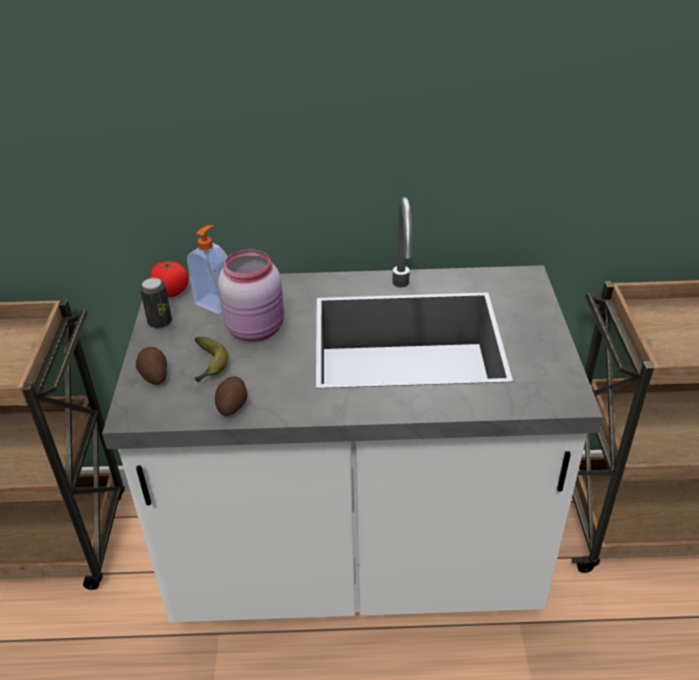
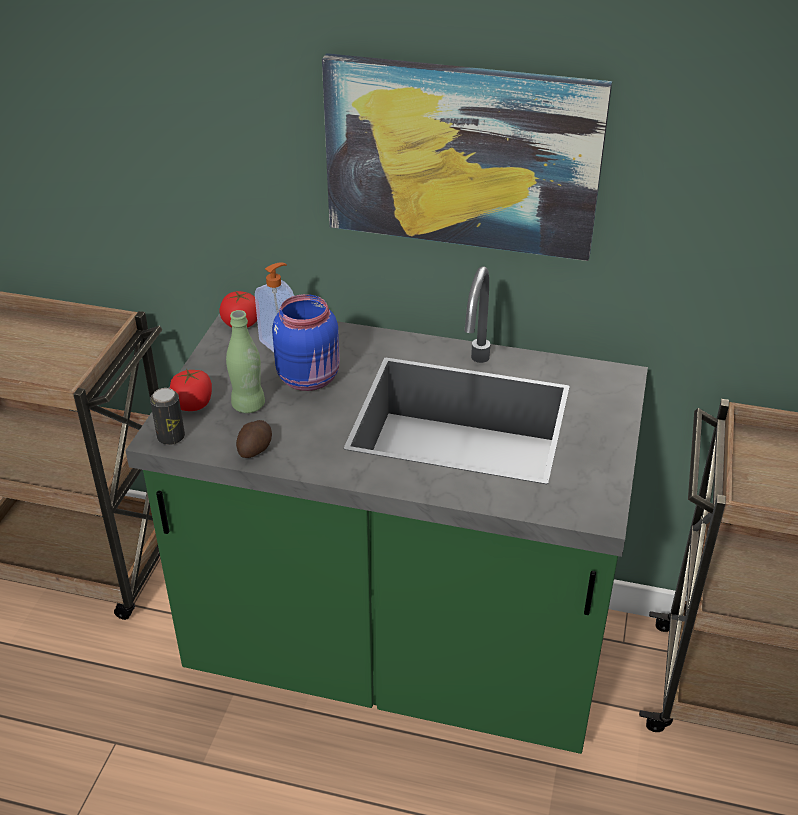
camera: 15 degrees right, 0 degrees up
(154, 375) = (193, 404): potato -> tomato
(160, 322) = (218, 353): can -> can (171, 437)
(208, 365) = (248, 405): banana -> green bottle
(257, 329) = (310, 378): pink jar -> blue jar
(355, 563) = (399, 659): white counter -> green counter
(367, 98) = (462, 156): none -> picture

